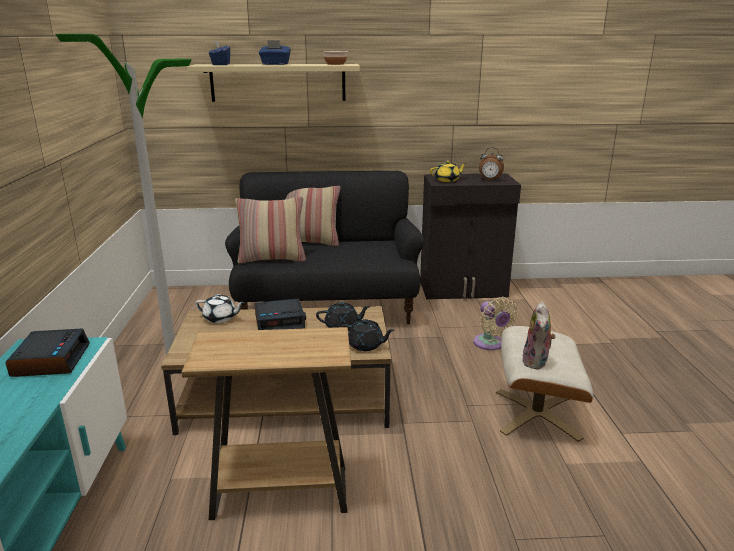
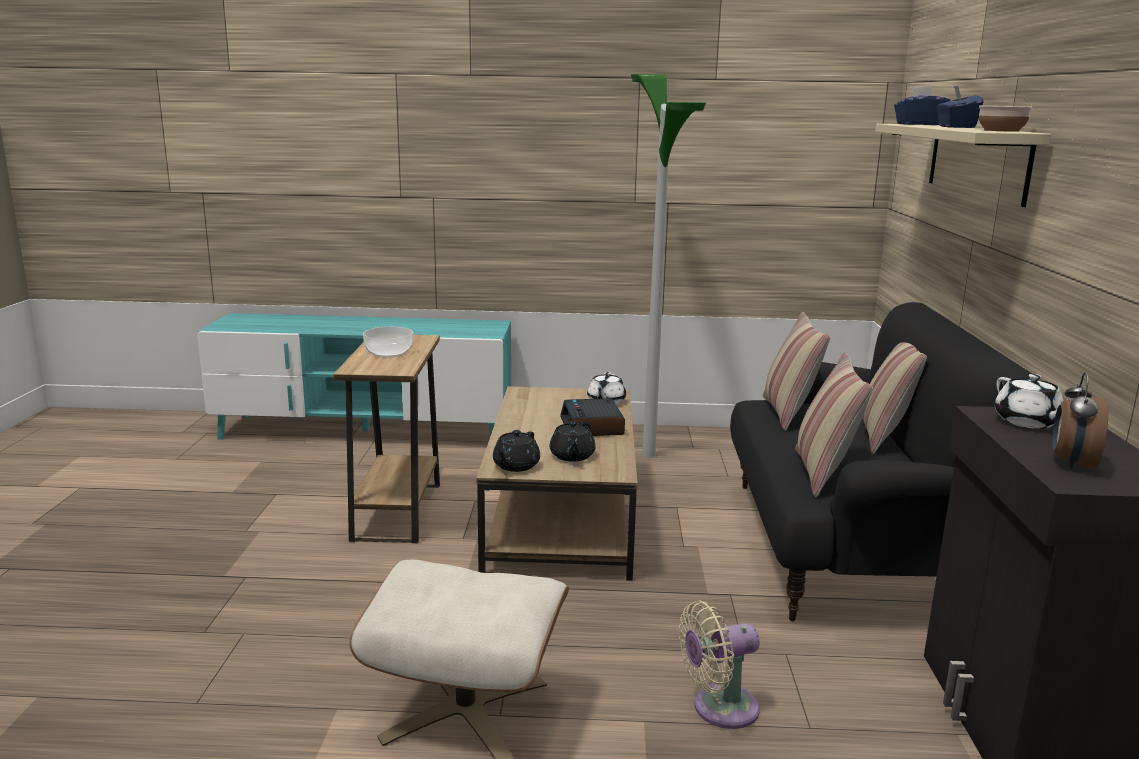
camera: 95 degrees right, 5 degrees down
(51, 360) = (467, 329): alarm clock -> none
(271, 347) = (389, 352): none -> bowl
(368, 257) = (823, 473): none -> pillow
(447, 180) = (1027, 422): yellow teapot -> white teapot
(536, 363) = (422, 575): plush toy -> none

